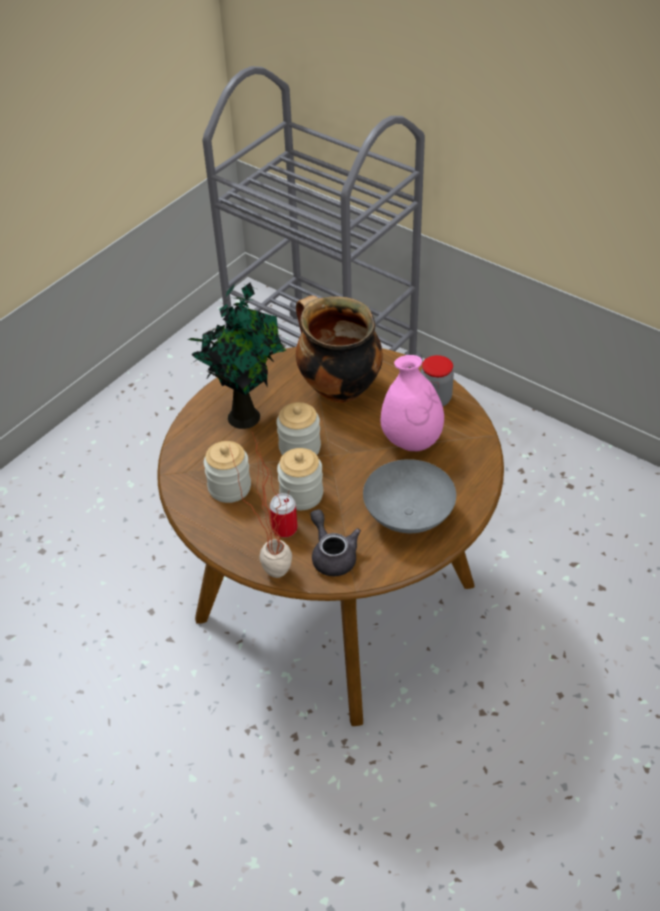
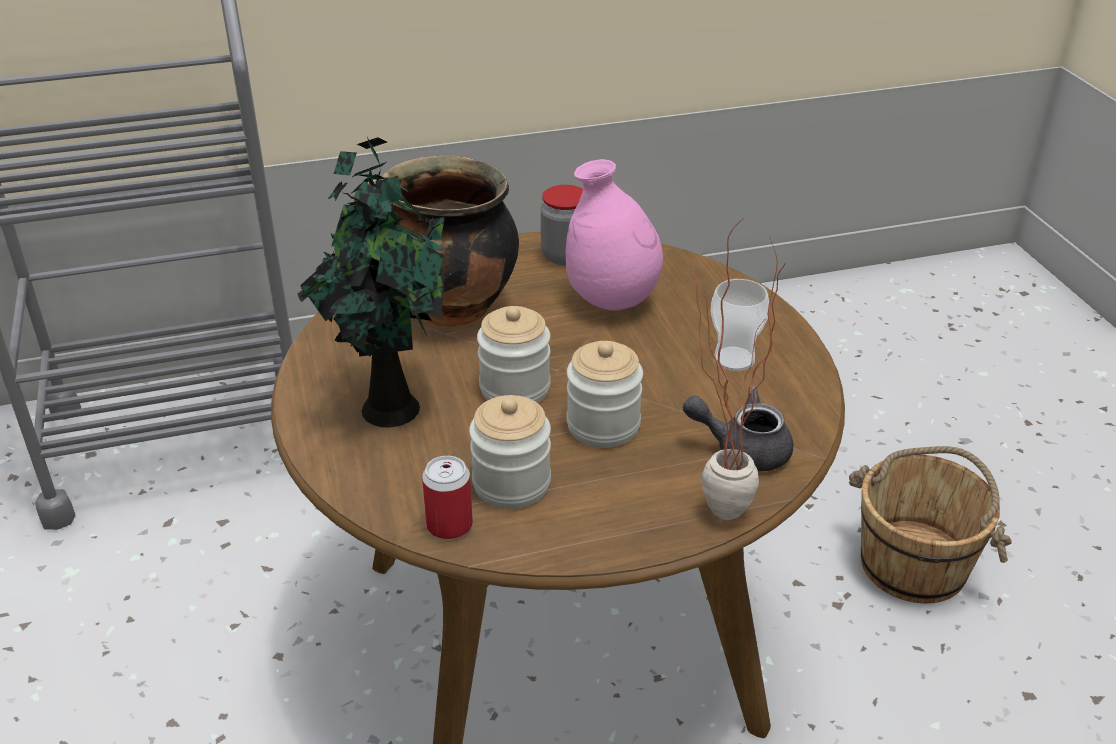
camera: 55 degrees left, 10 degrees down
(284, 528) = (650, 468): can -> can (449, 525)
(408, 514) = (734, 359): grey bowl -> cup
(557, 736) = (914, 564): none -> brown bucket

